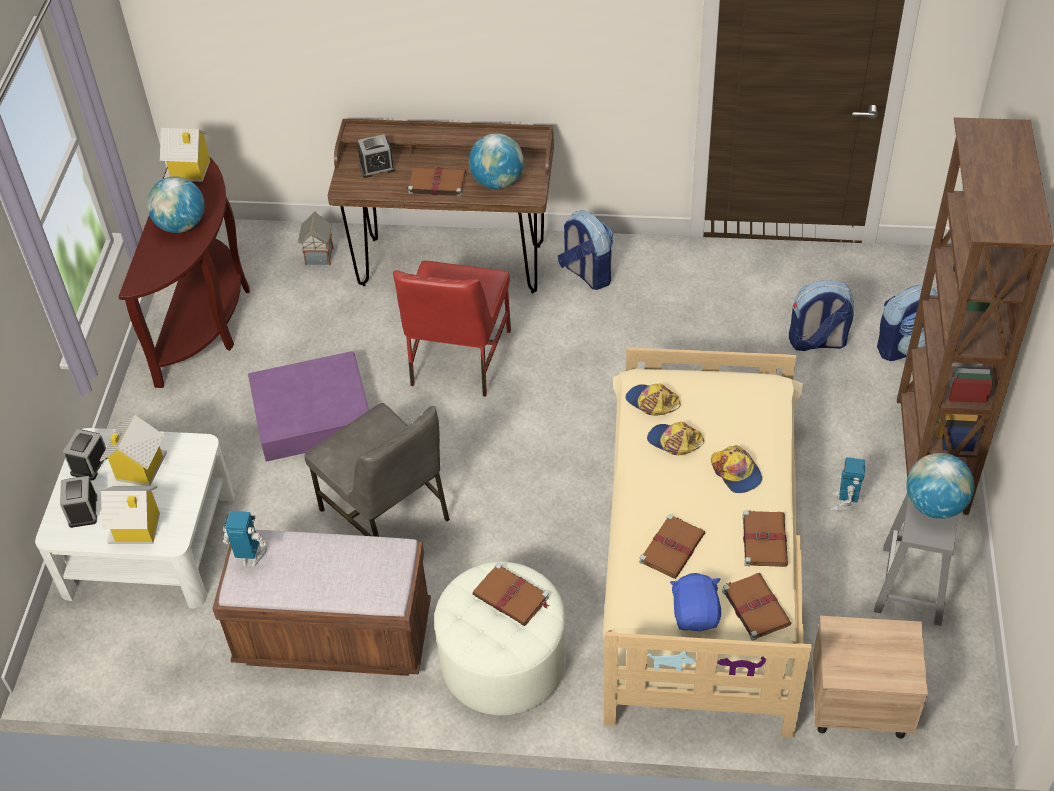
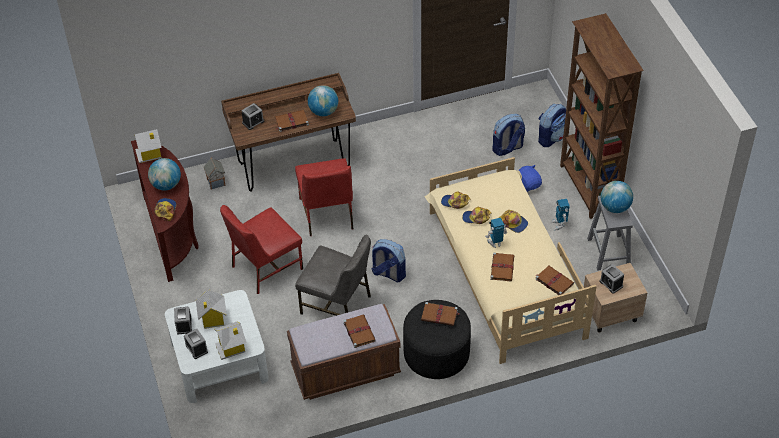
camera: 25 degrees left, 0 degrees up
(153, 264) = (165, 210): none -> cap
(251, 557) = (305, 339): toy robot -> toy robot (495, 243)
(312, 414) = (265, 267): purple storage box -> red chair
(503, 662) = (436, 353): white ottoman -> black ottoman
(586, 274) = (370, 148): backpack -> backpack (388, 273)
(696, 614) = (529, 293): blue plush toy -> blue plush toy (528, 184)
(764, 539) = (542, 249): brown book -> brown book (359, 331)
(862, 651) = (611, 284): none -> alarm clock

